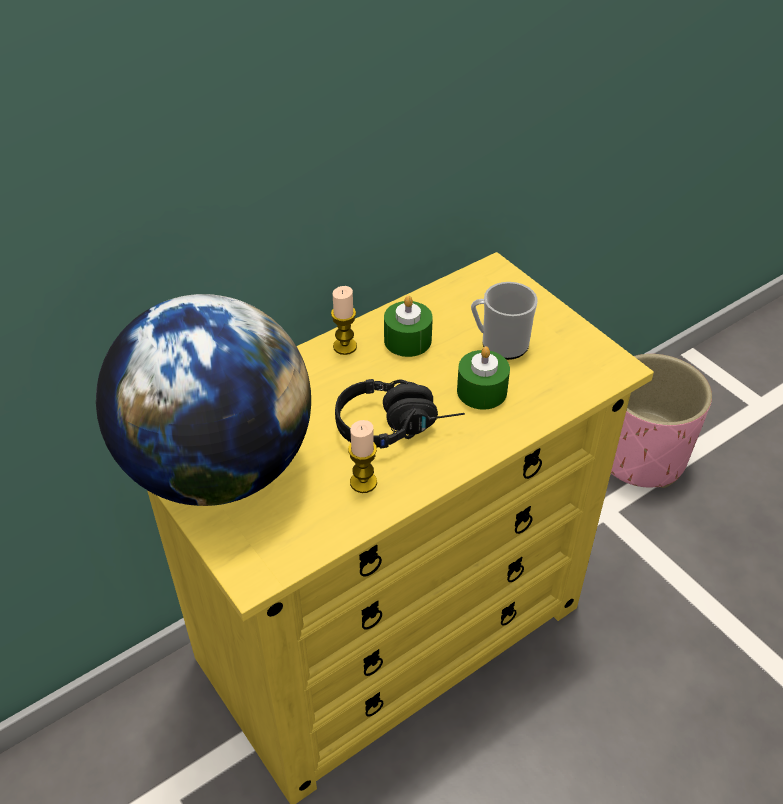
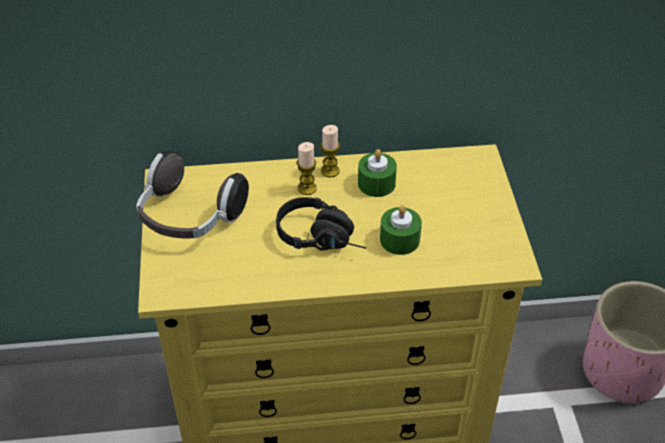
camera: 30 degrees right, 0 degrees up
(218, 468) = (189, 217): globe -> headphones
(363, 482) = (271, 266): candle -> candle (307, 188)
(499, 344) = (440, 212): mug -> none

